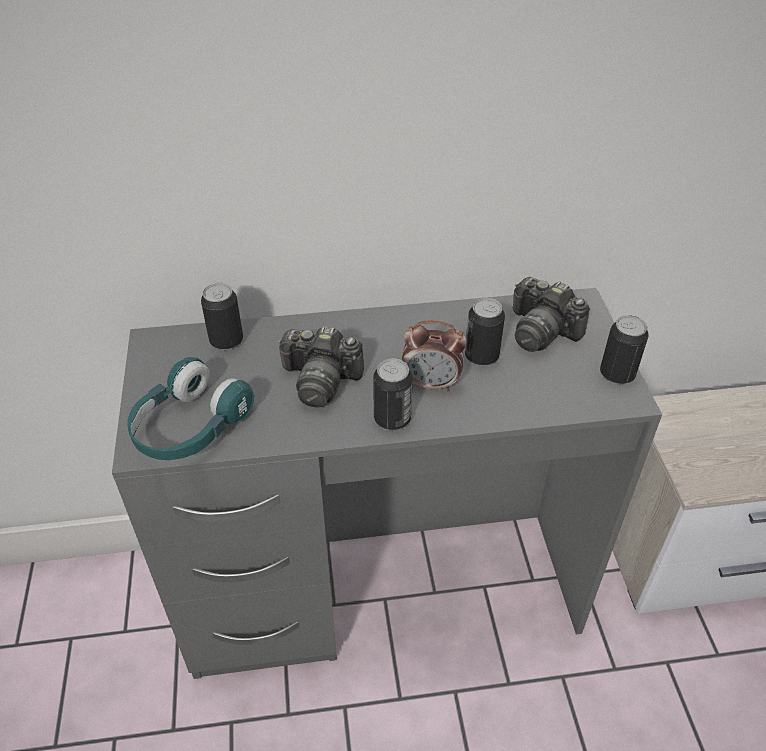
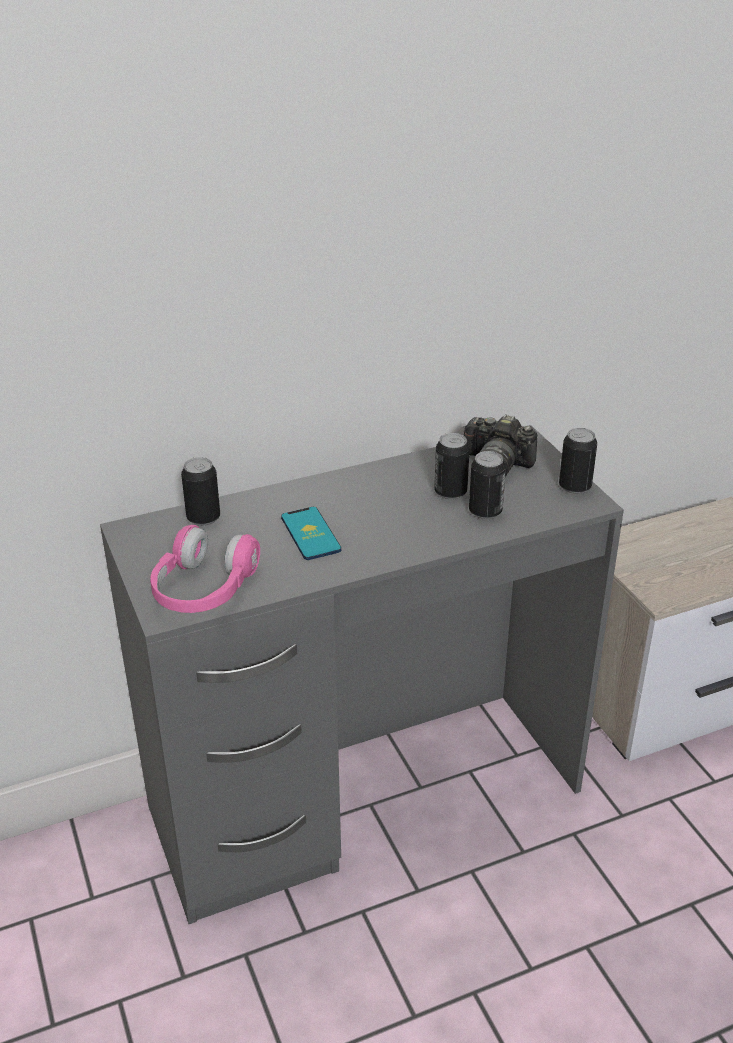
camera: 15 degrees left, 10 degrees down
(189, 427) = (203, 589): turquoise headphones -> pink headphones
(320, 380) = (310, 534): camera -> phone
(392, 419) = (391, 551): can -> can (485, 512)
(431, 384) = (414, 520): alarm clock -> none

